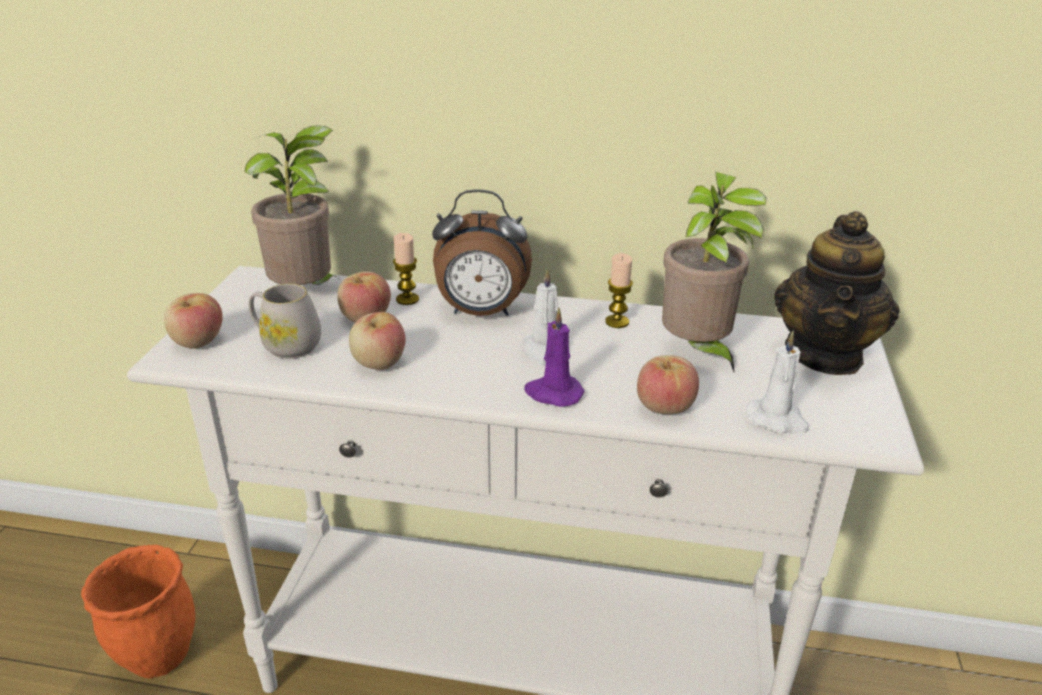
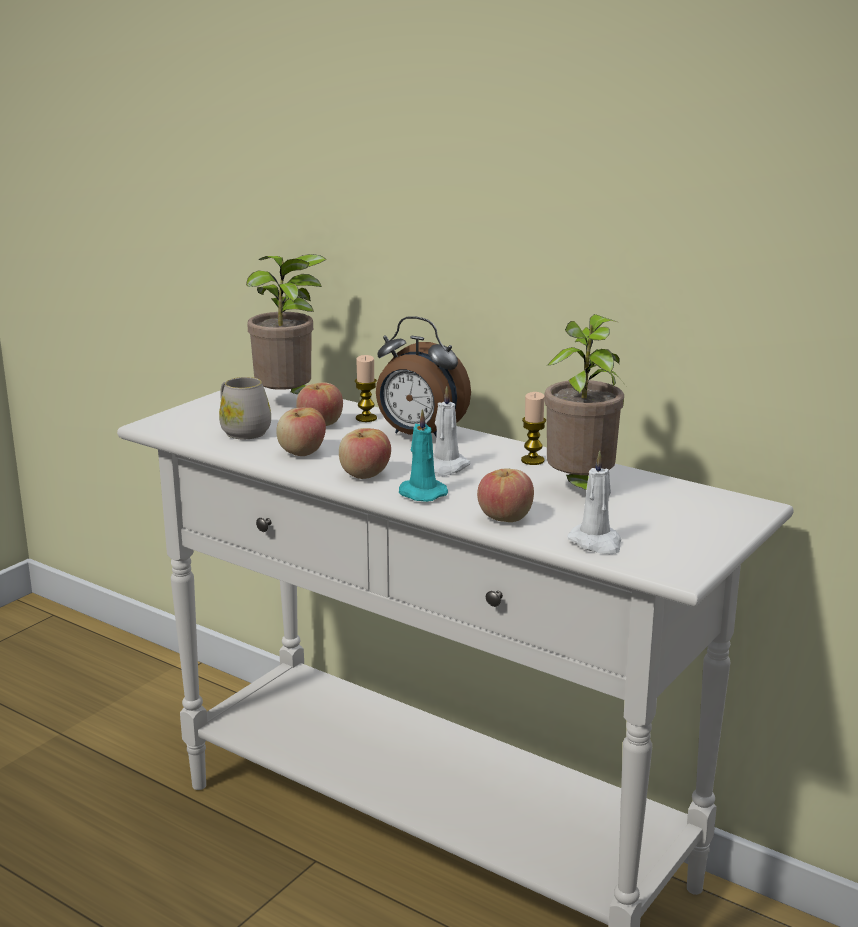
camera: 25 degrees right, 10 degrees down
(158, 656) = (122, 738): orange planter -> none
(198, 342) = (179, 419): apple -> apple (364, 475)
(553, 393) = (420, 493): purple candle -> turquoise candle
(825, 354) = (704, 513): teapot -> none

